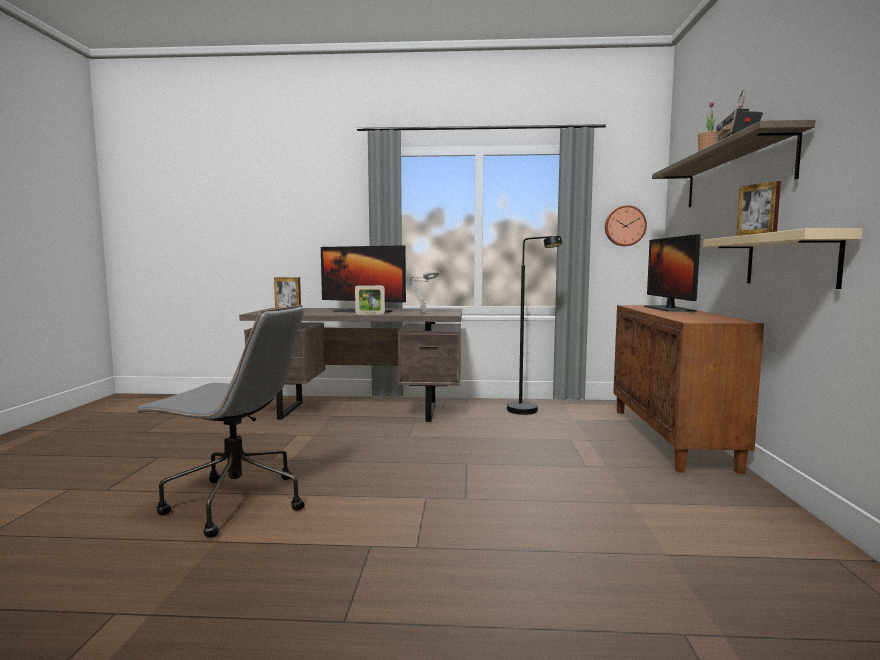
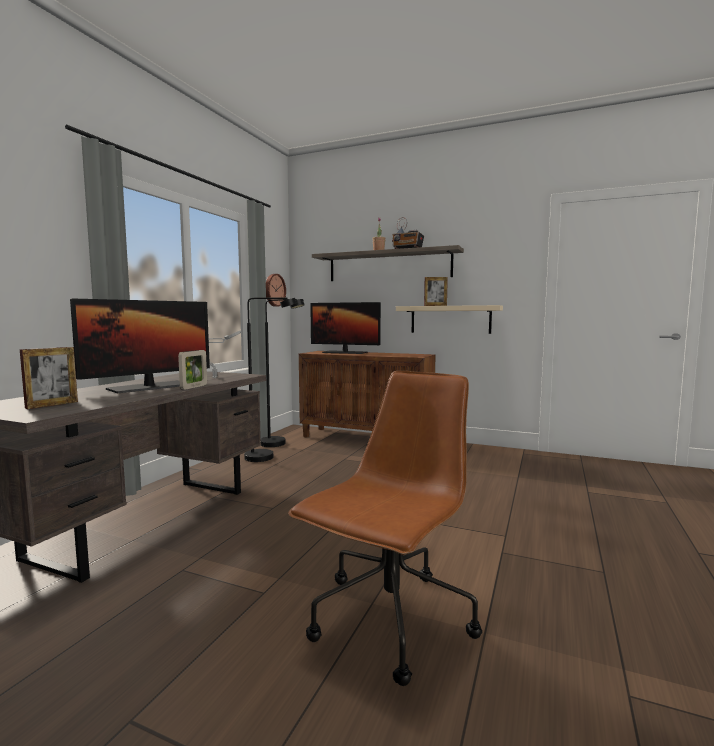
camera: 70 degrees left, 0 degrees up
(234, 503) = (390, 621): grey office chair -> brown office chair
(574, 409) = (279, 444): none -> black floor lamp

